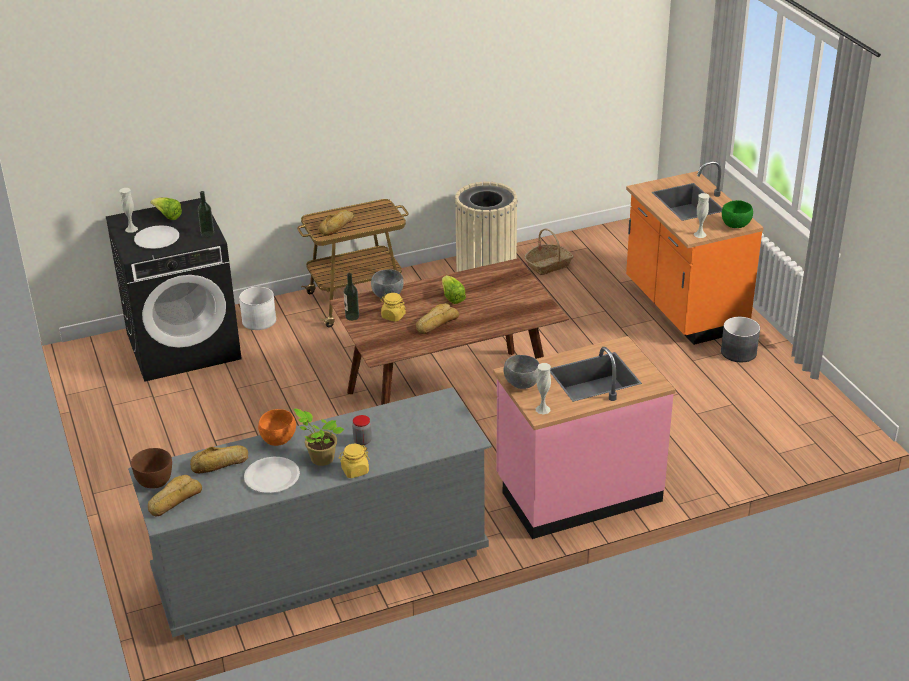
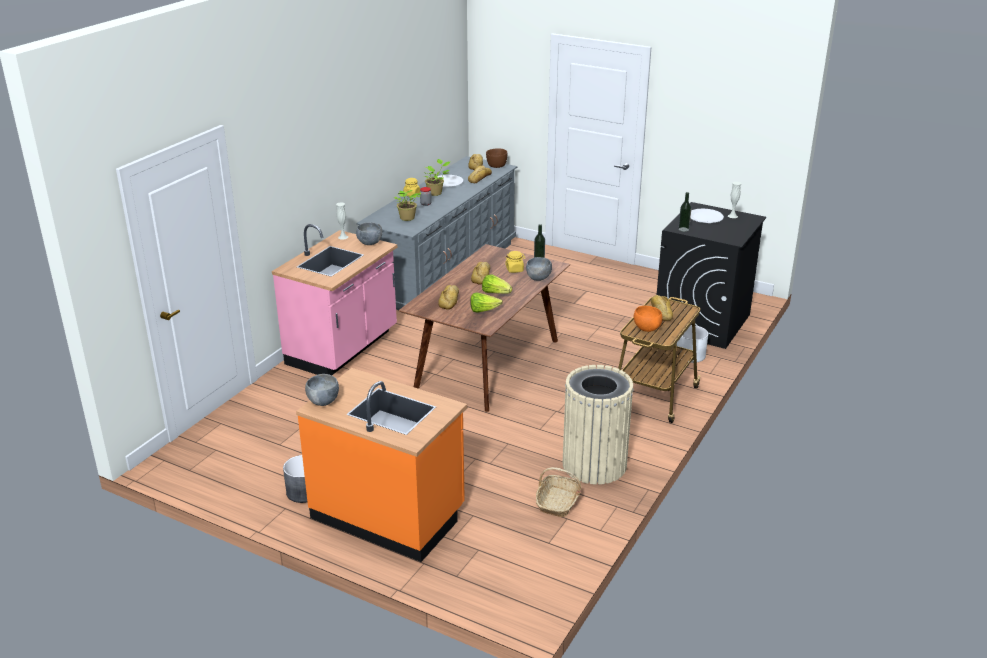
camera: 140 degrees right, 5 degrees down
(168, 216) = (731, 229): lettuce -> lettuce (483, 310)
(279, 440) = (467, 192): orange bowl -> orange bowl (646, 329)
(421, 422) = (407, 218): none -> potted plant
(506, 308) = (450, 300): none -> bread
(700, 234) = (348, 380): white vase -> none
(736, 225) = (323, 402): green bowl -> grey bowl

